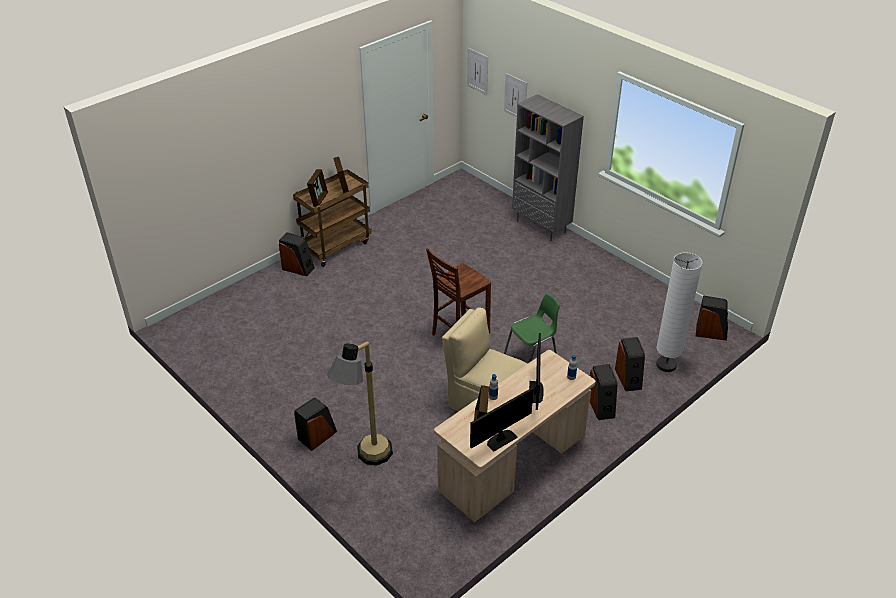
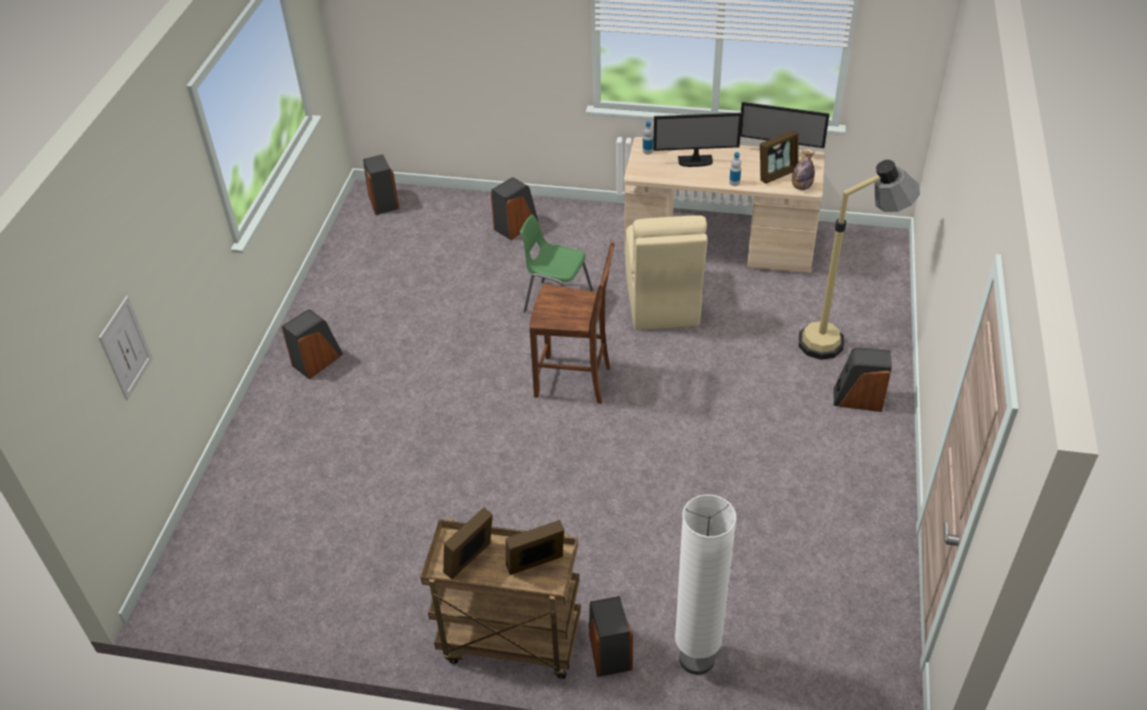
camera: 125 degrees left, 5 degrees up
(453, 426) = (801, 187): none -> bottle
(477, 71) = (65, 420): picture -> none
(536, 392) = (695, 161): monitor -> monitor turned 150 degrees counterclockwise
(541, 227) = (259, 422): grey bookcase -> none
(601, 406) = (577, 227): speaker -> speaker (317, 361)
(666, 365) = (469, 210): white floor lamp -> white floor lamp (696, 658)

